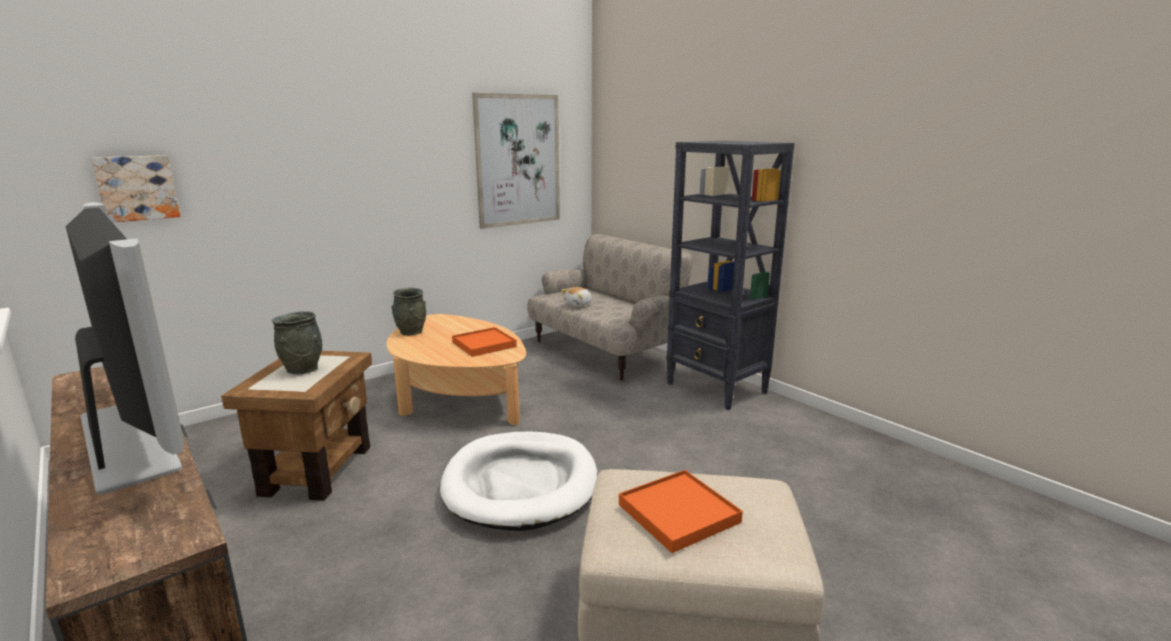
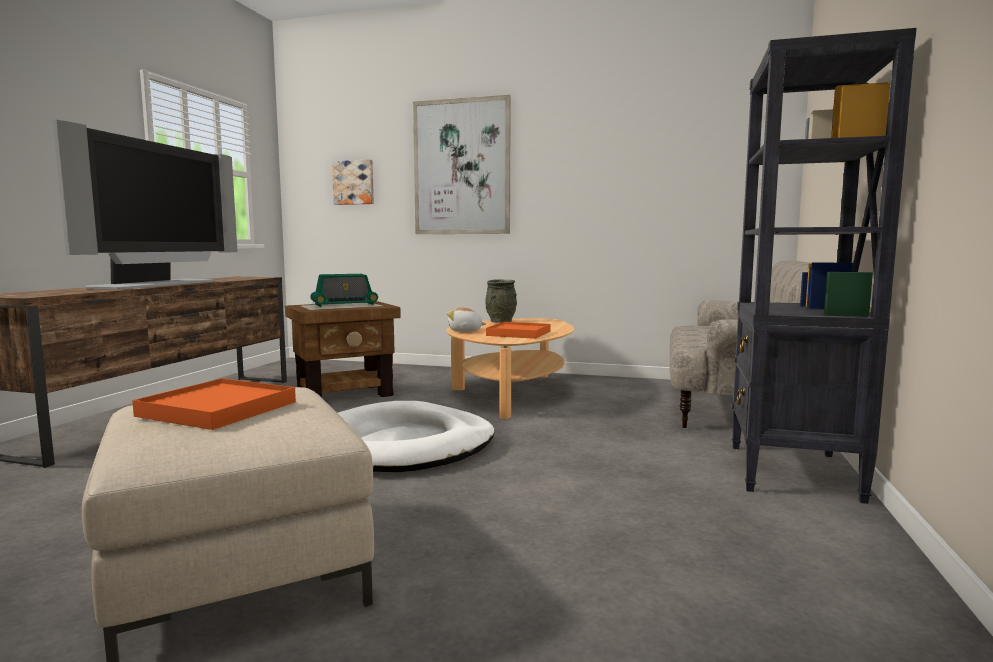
camera: 55 degrees right, 10 degrees down
(303, 369) = (344, 304): grey vase -> radio
(518, 160) = (680, 165): picture -> picture (462, 167)
(579, 304) = (698, 333): plush toy -> plush toy (465, 331)

